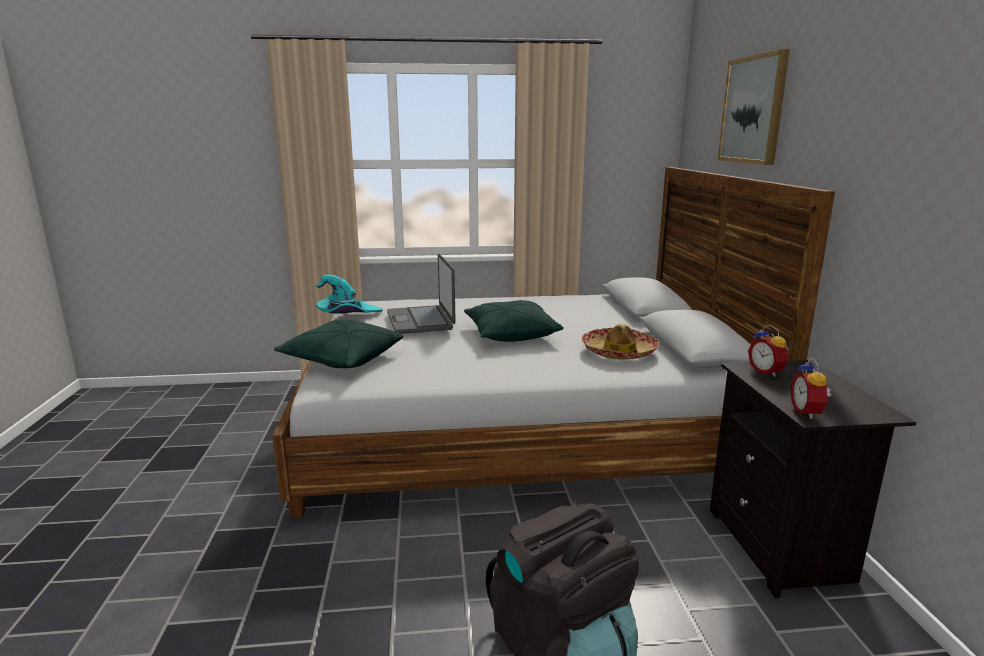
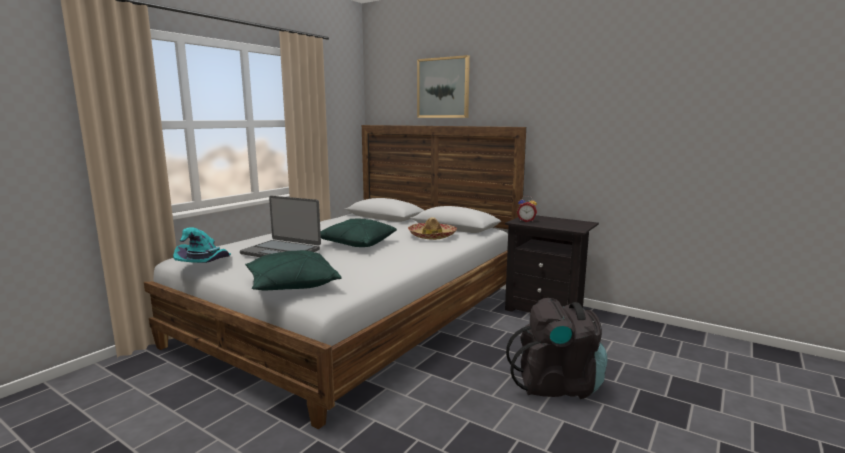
camera: 50 degrees left, 5 degrees down
(808, 412) = (572, 228): alarm clock -> none

